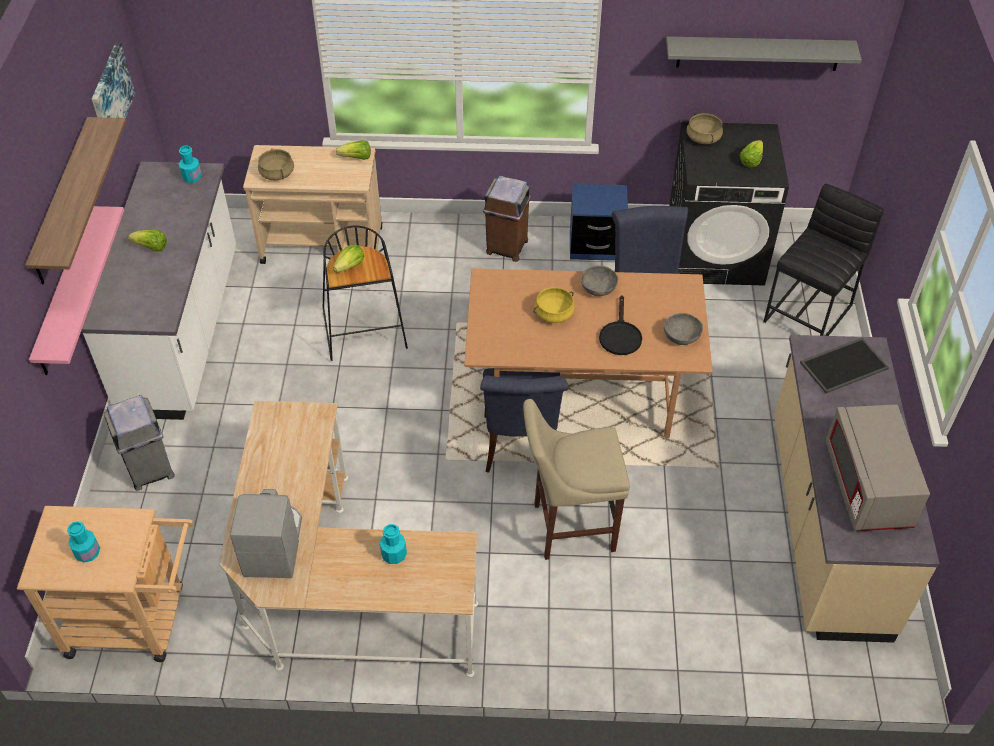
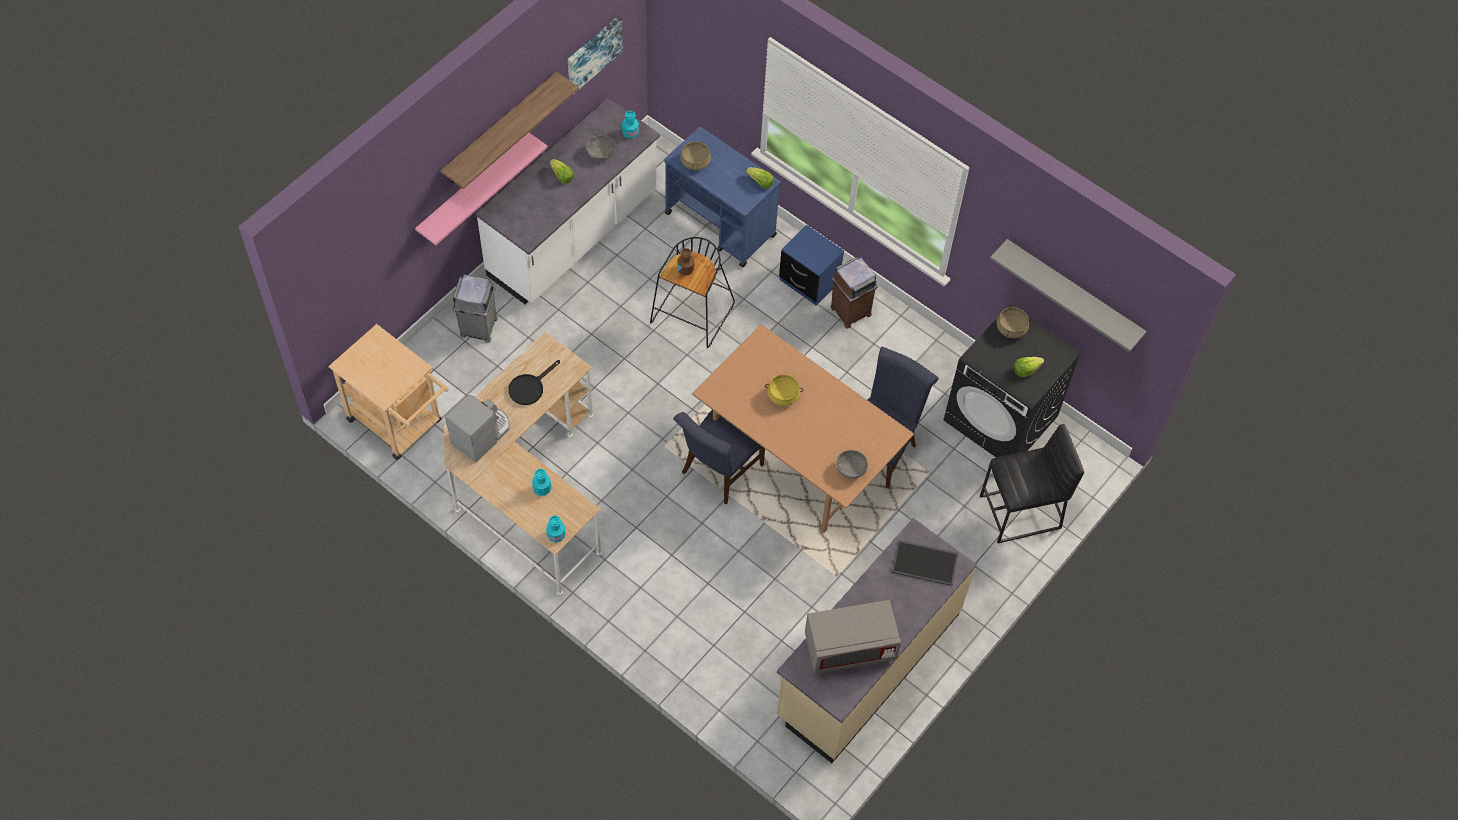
camera: 35 degrees right, 10 degrees up
(87, 552) = (378, 370): turquoise bottle -> turquoise bottle (556, 535)
(323, 245) = (721, 225): beige cart -> blue cart
(350, 266) = (685, 269): lettuce -> brown bottle
(569, 527) = (700, 546): beige stool -> none
(596, 246) = (917, 353): blue nightstand -> blue nightstand (809, 281)
(598, 289) = (830, 396): grey bowl -> grey bowl (600, 153)
(620, 335) = (811, 440): black frying pan -> black frying pan (529, 387)
(867, 487) = (850, 647): grey microwave -> grey microwave turned 135 degrees counterclockwise

